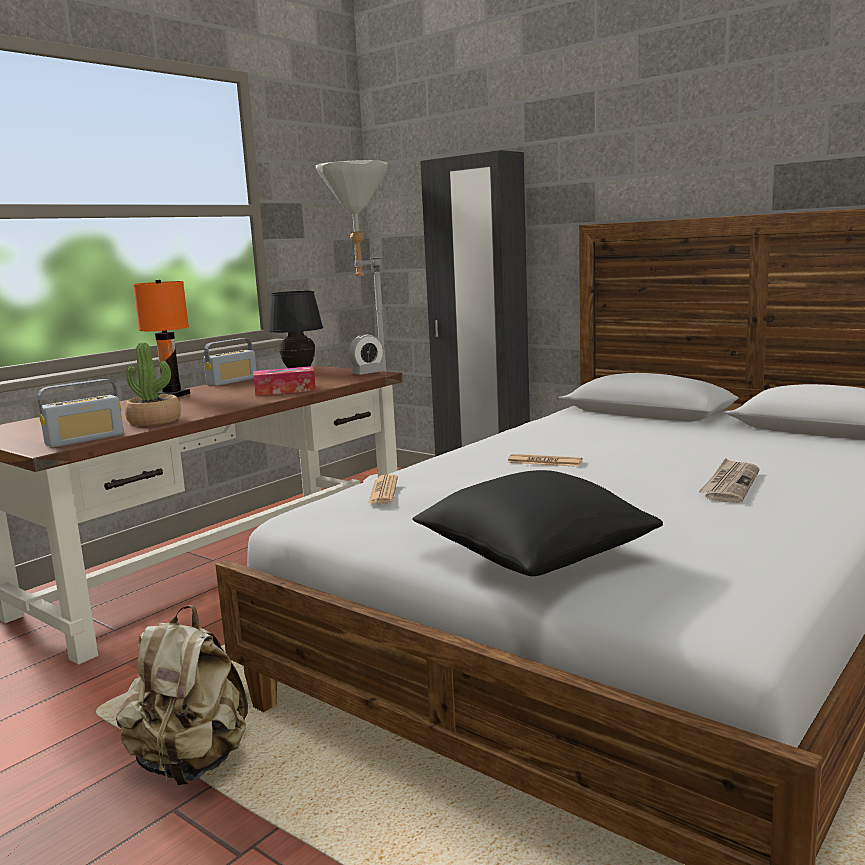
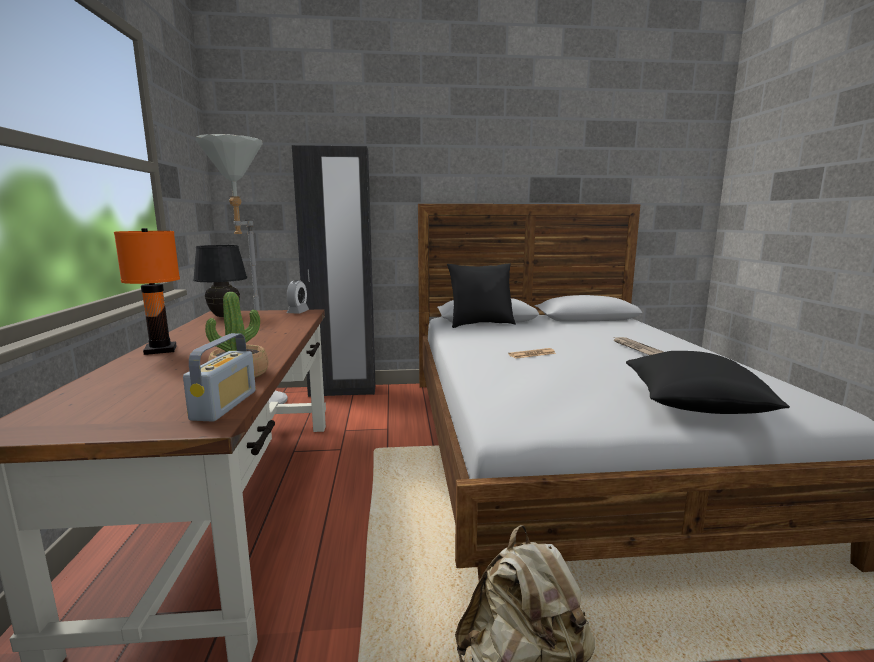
camera: 45 degrees left, 0 degrees up
(232, 381) = (184, 331): radio -> none
(285, 390) = (274, 331): tissue box -> none
(383, 491) = (514, 391): newspaper -> none
(613, 416) = (480, 324): none -> black pillow

